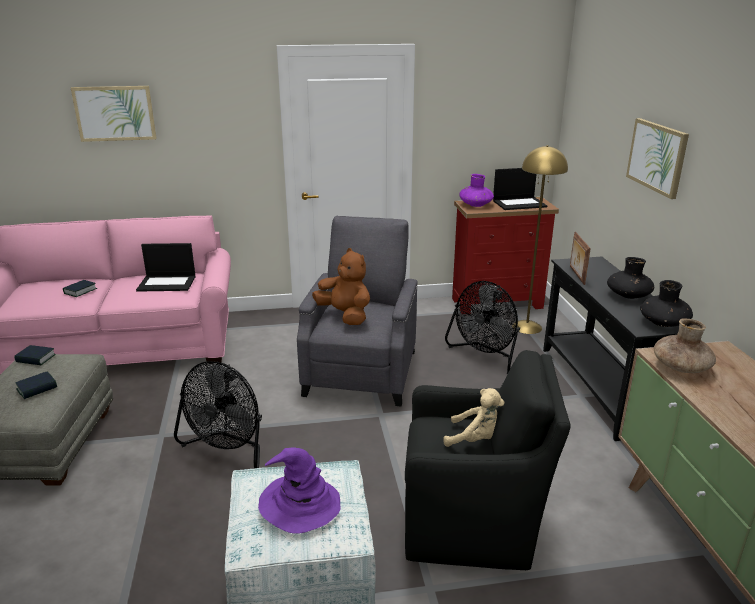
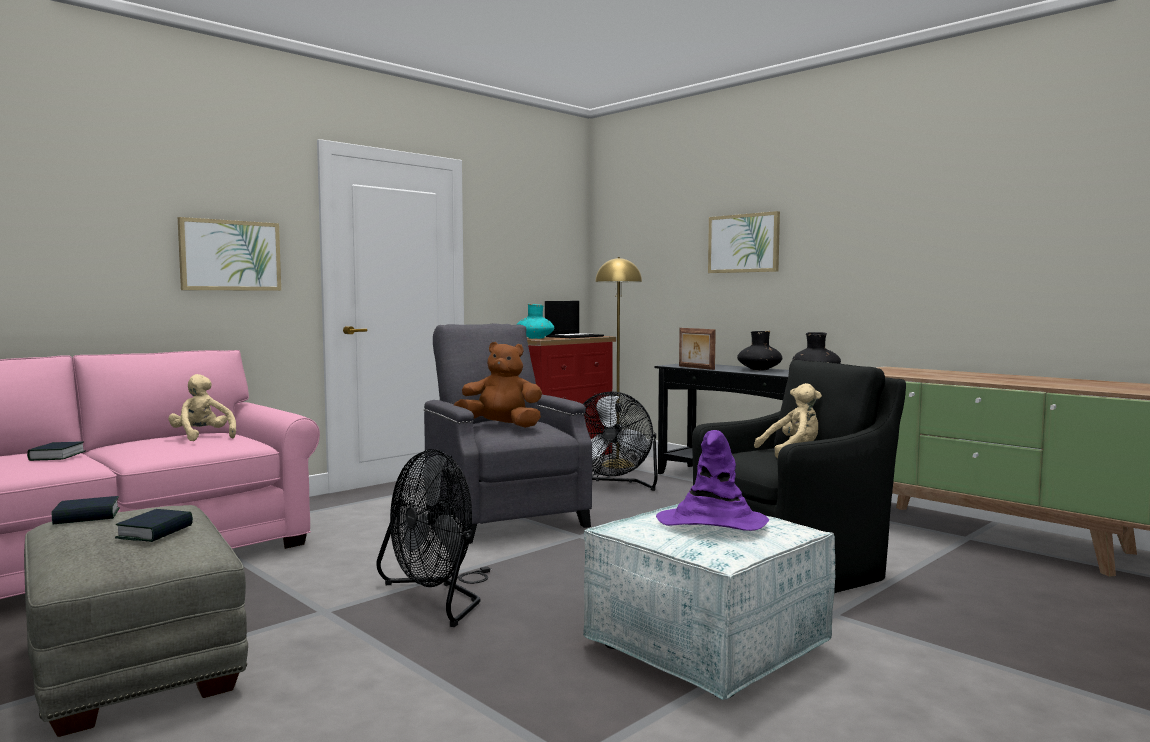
camera: 35 degrees left, 20 degrees down
(115, 113) = (89, 199): picture -> picture (230, 255)
(167, 283) = (202, 437): laptop -> beige plush toy
(228, 447) = (441, 595): black fan -> black fan turned 60 degrees clockwise
(475, 205) = (535, 338): purple vase -> turquoise vase
(681, 367) = (888, 373): brown vase -> none

